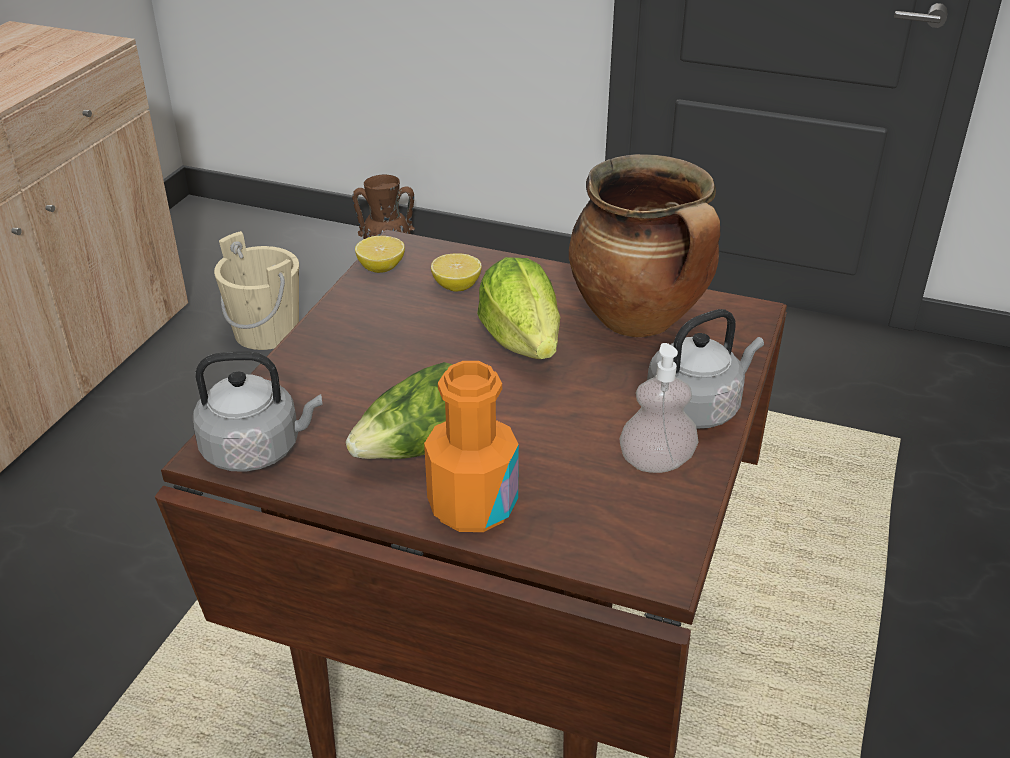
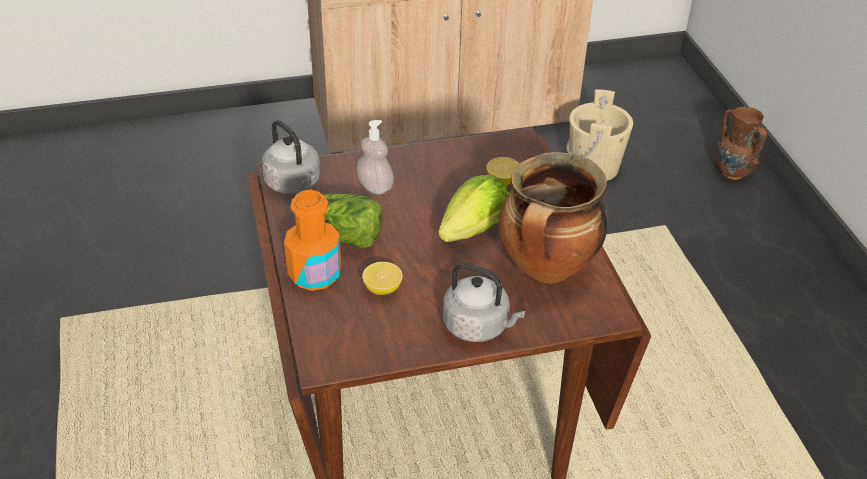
camera: 55 degrees right, 5 degrees up
(381, 268) = (490, 145): lemon -> lemon (382, 289)
(656, 462) = (411, 328): soap dispenser -> soap dispenser (375, 187)

